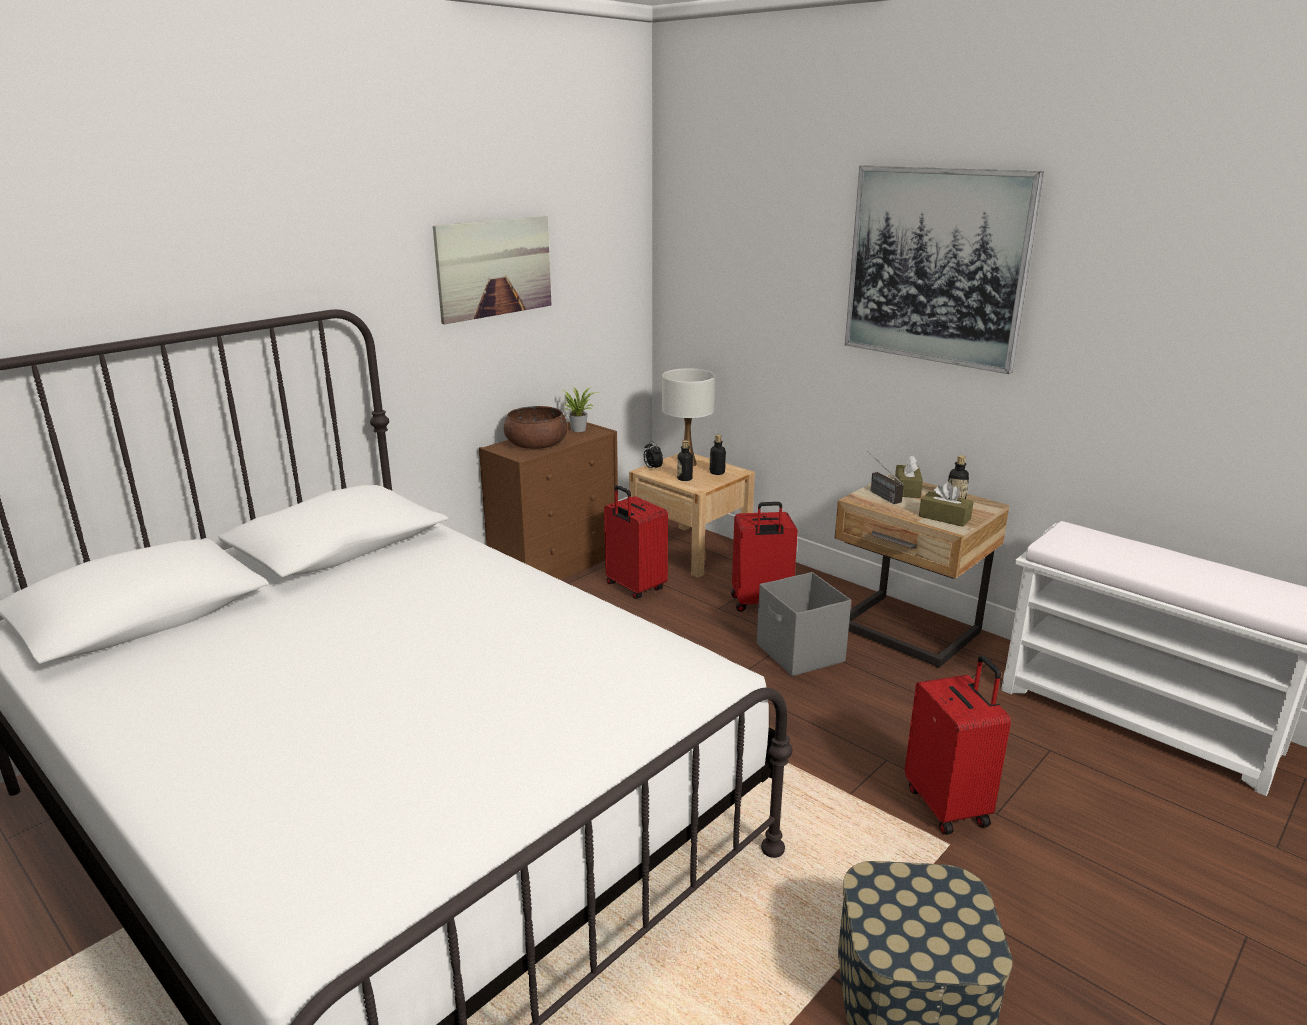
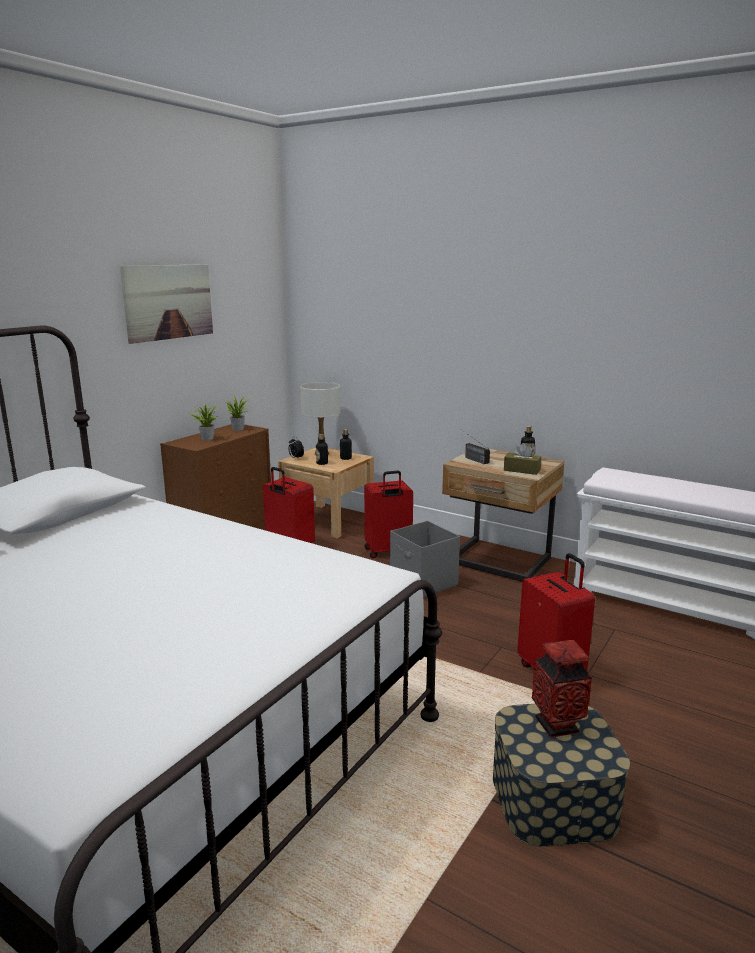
camera: 10 degrees left, 5 degrees down
(536, 443) = (206, 438): brown bowl -> potted plant
(907, 489) = (491, 455): brown tissue box -> none
(924, 898) = (557, 725): none -> vase
(936, 266) = (500, 292): picture -> none

